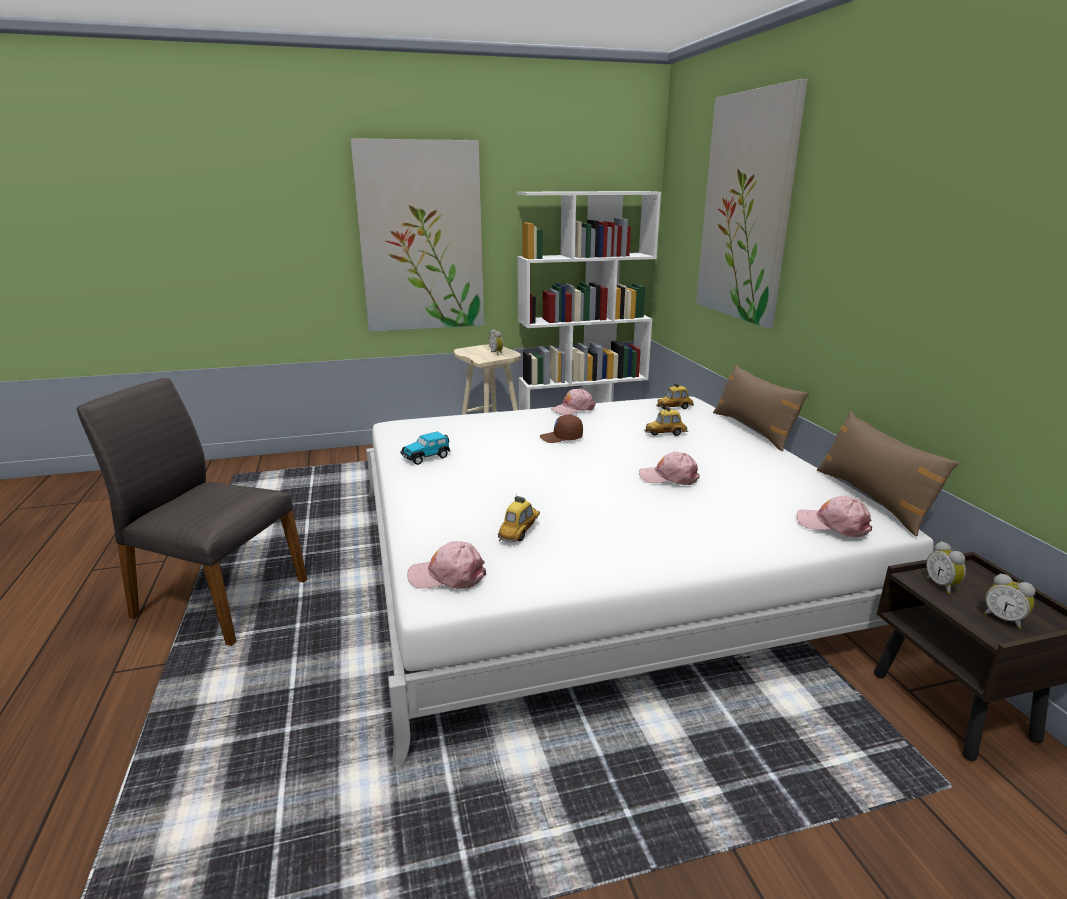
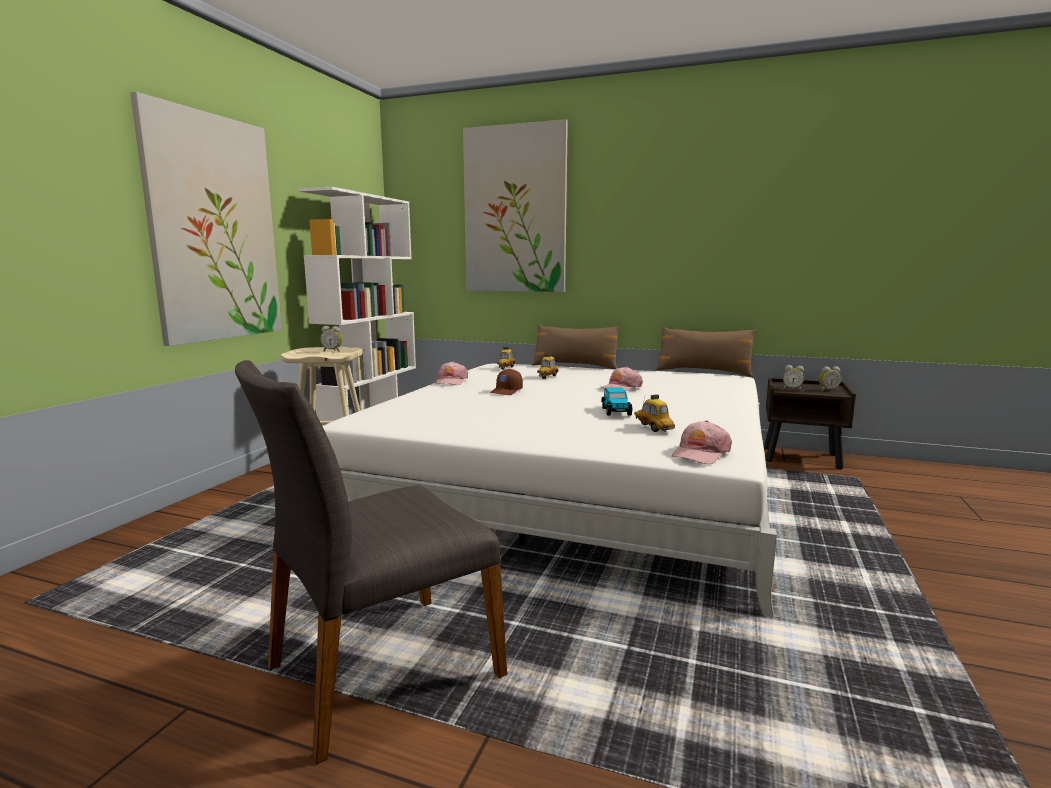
camera: 55 degrees left, 10 degrees down
(427, 457) = (457, 425): toy car -> toy car (616, 411)
(833, 524) = (728, 380): pink cap -> none

